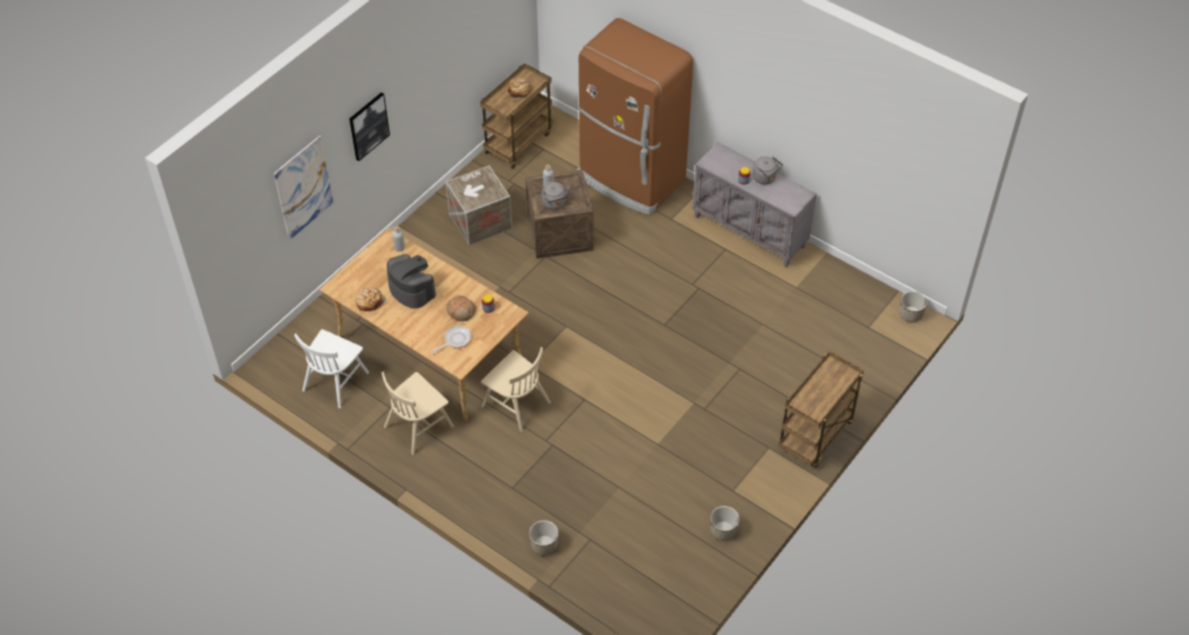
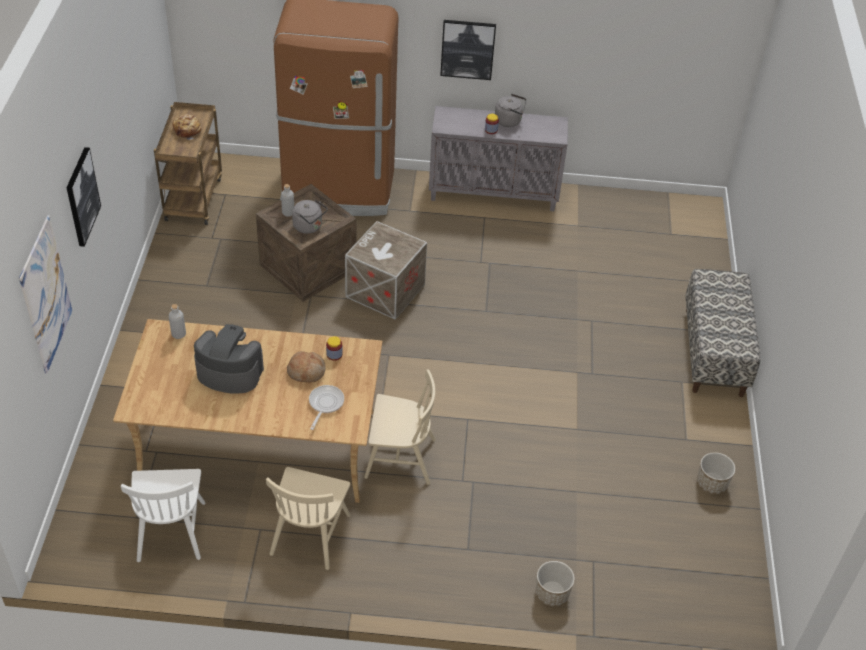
camera: 35 degrees left, 5 degrees down
(369, 302) = (188, 407): bread -> none
(480, 221) = (212, 289): crate -> crate (385, 290)
(744, 107) = (467, 49): none -> picture
(815, 437) = (714, 352): brown cart -> bench
(910, 314) = (696, 208): planter -> none

